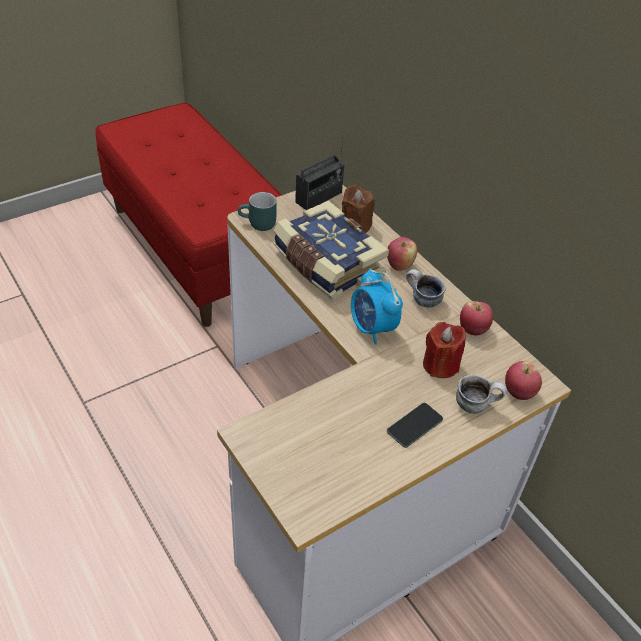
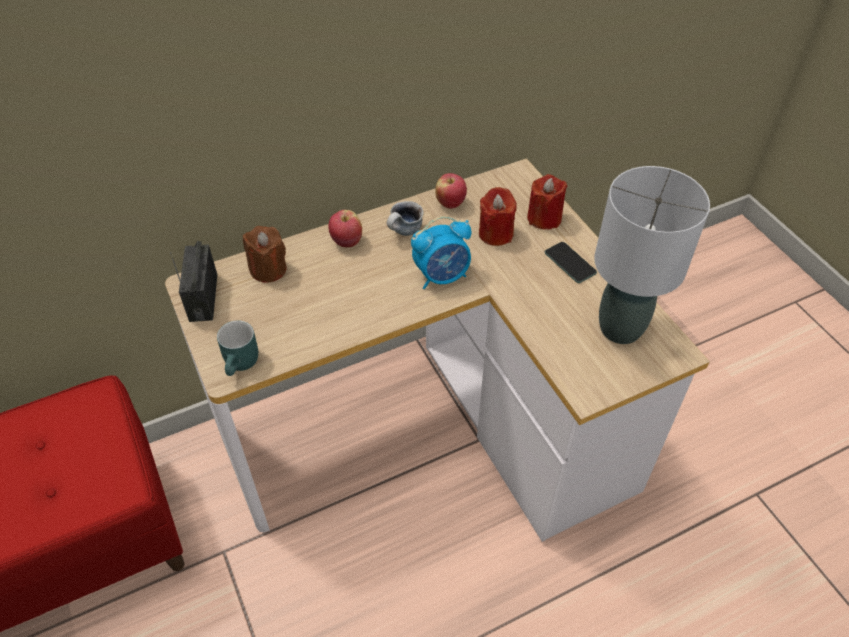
camera: 80 degrees left, 5 degrees up
(319, 197) = (203, 297): radio -> radio turned 150 degrees counterclockwise
(326, 265) = (335, 303): book -> none
(329, 466) = (621, 329): none -> grey table lamp
(476, 404) = (544, 218): mug -> red candle
(518, 392) = (530, 189): apple -> none

